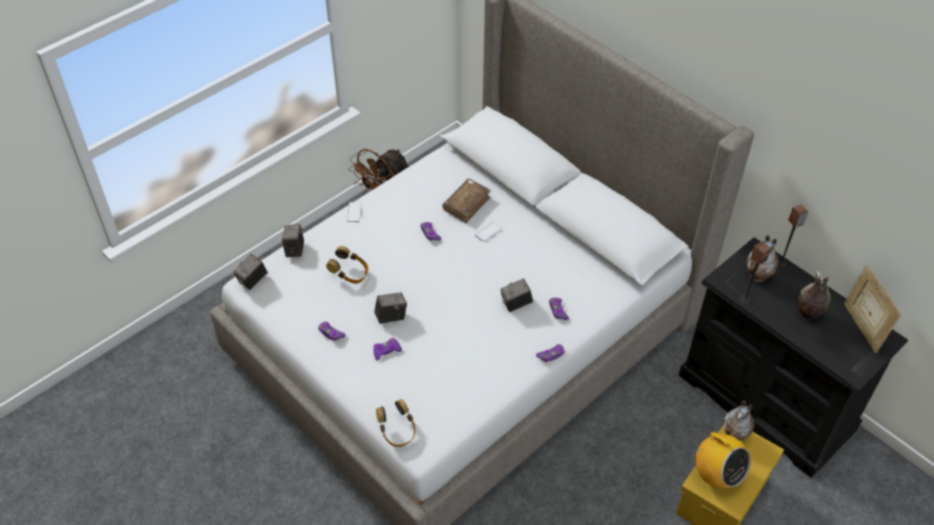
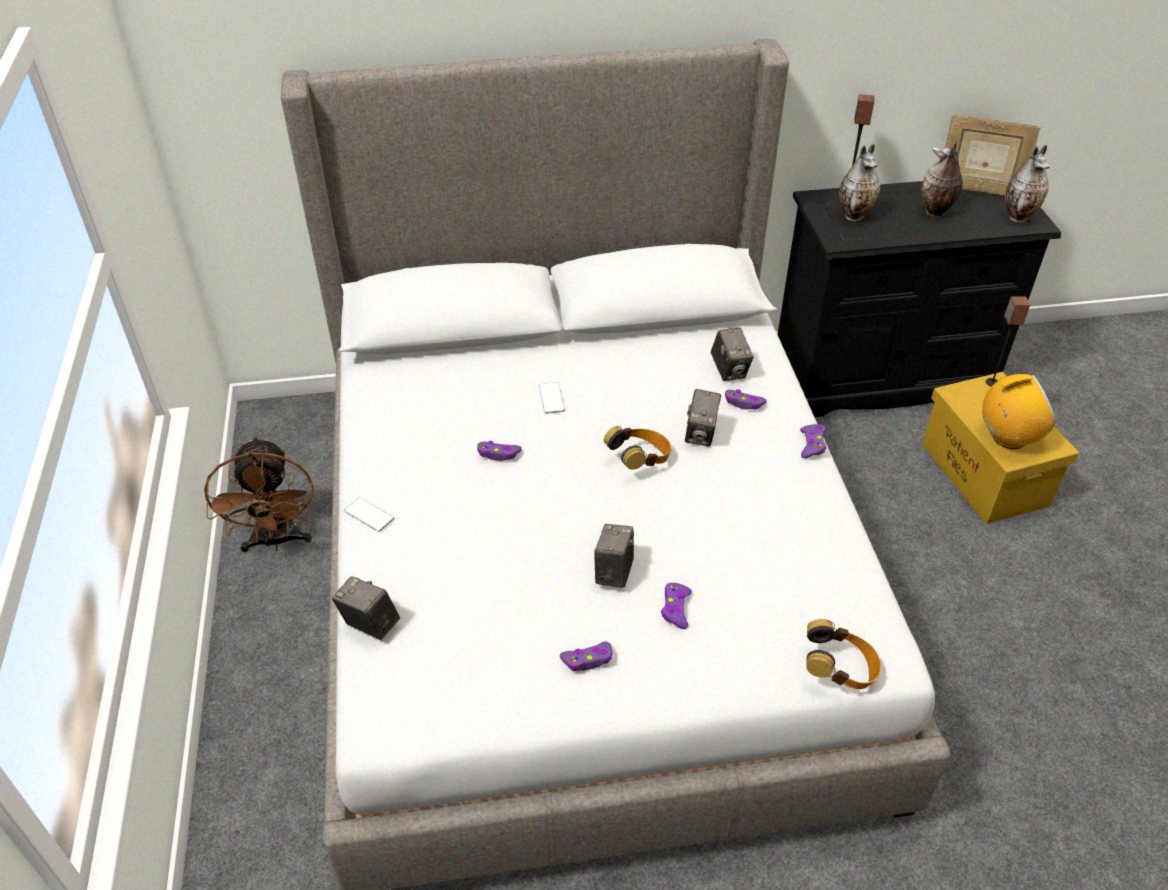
camera: 55 degrees left, 5 degrees down
(252, 281) = (381, 714): camera -> camera (729, 370)
(350, 274) = (492, 577): headphones -> headphones (640, 460)
(466, 204) = (481, 394): brown book -> none
(735, 436) = (963, 395): vase -> vase (1019, 216)
(745, 300) = (882, 239): speaker -> speaker (991, 382)

